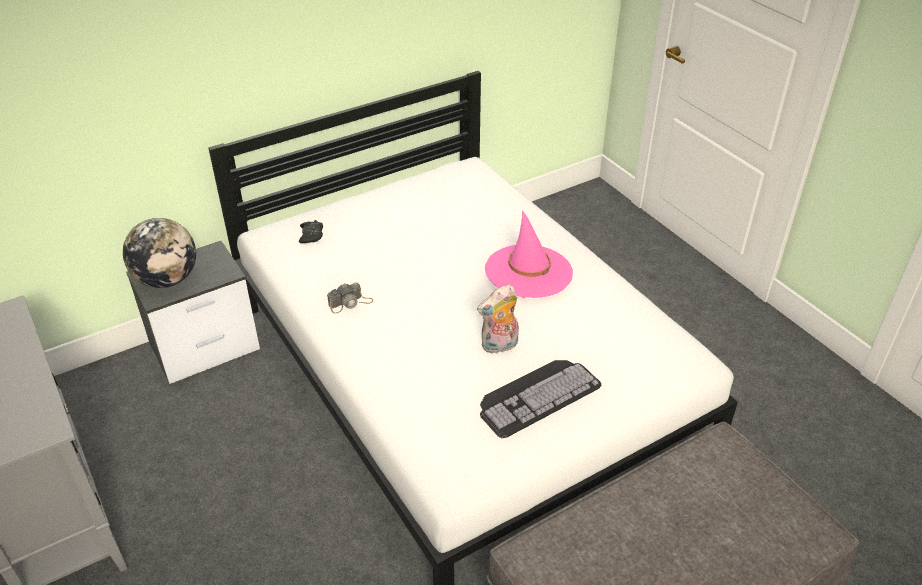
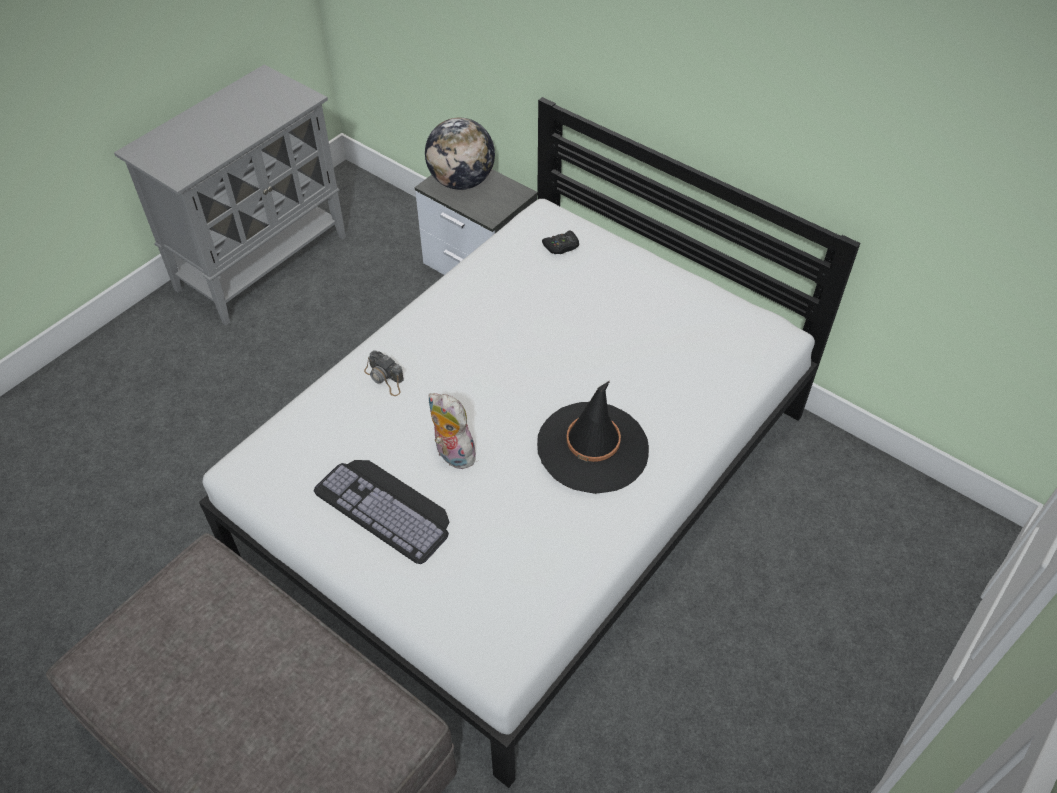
camera: 70 degrees right, 10 degrees up
(350, 303) = (467, 312): camera -> camera (385, 378)
(528, 271) = (593, 447): pink hat -> black hat

